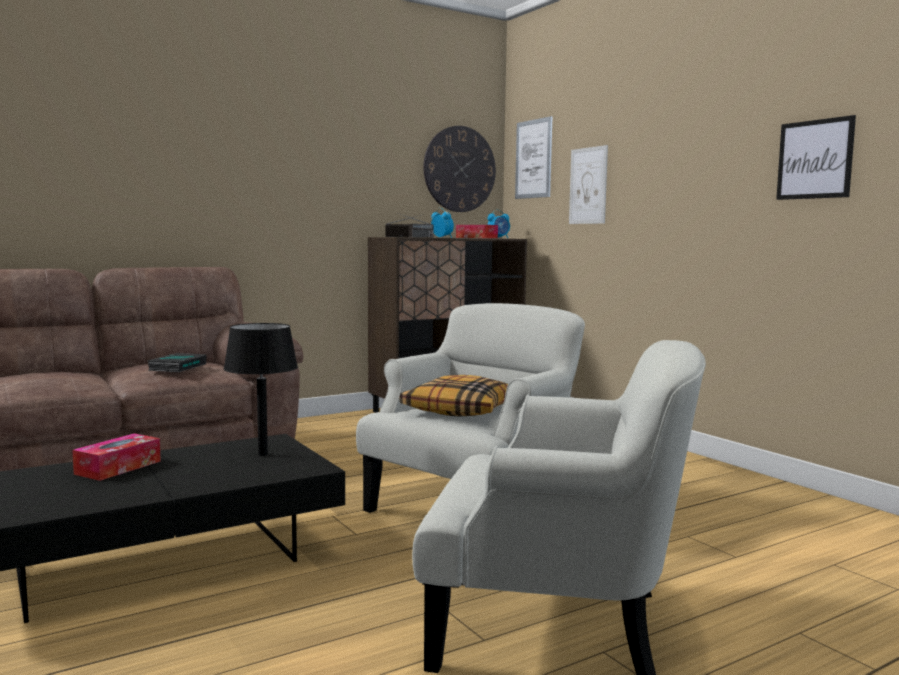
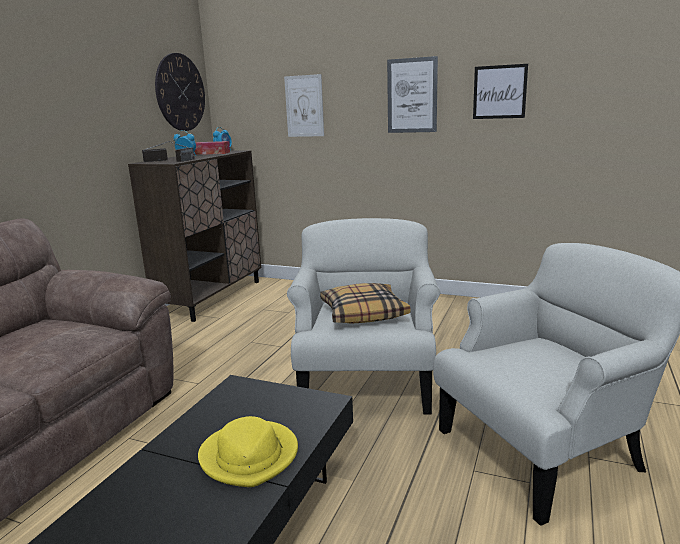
camera: 35 degrees left, 10 degrees up
(118, 467) = (160, 475): tissue box -> none
(177, 367) = (53, 339): book -> none
(189, 477) = (250, 456): none -> yellow hat
(262, 454) = (258, 404): black table lamp -> none
(533, 159) = (242, 82): picture -> picture (412, 95)

